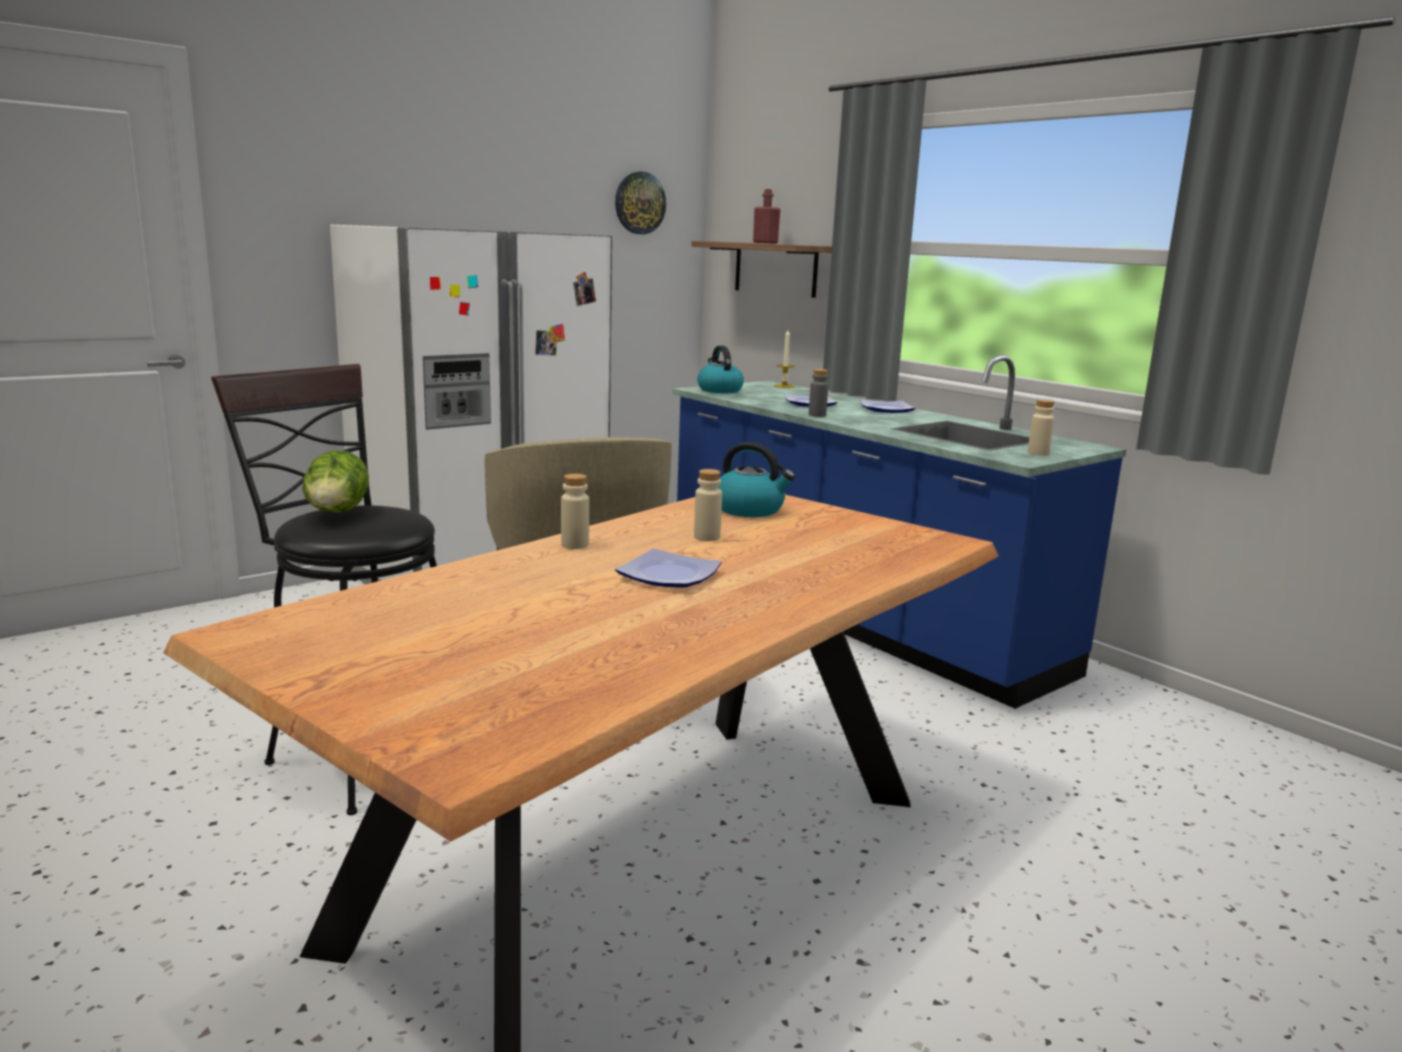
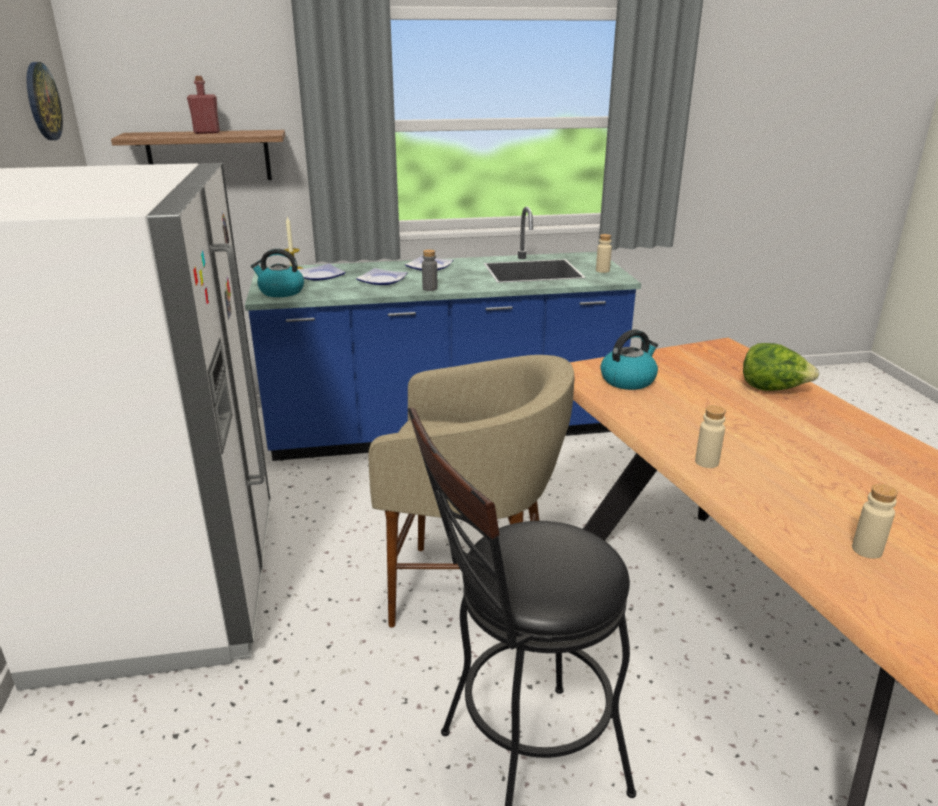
camera: 60 degrees left, 10 degrees up
(337, 514) = (528, 568): lettuce -> lettuce (772, 389)
(668, 575) = (790, 444): plate -> plate (319, 275)
(707, 537) = (698, 411): beige bottle -> beige bottle (866, 550)

